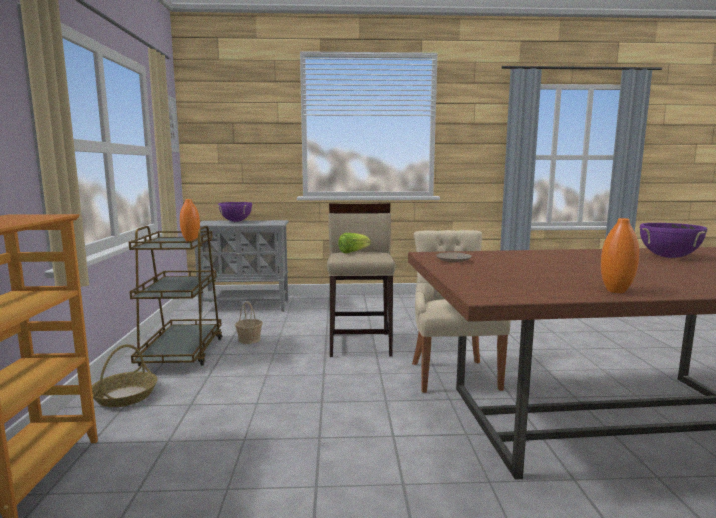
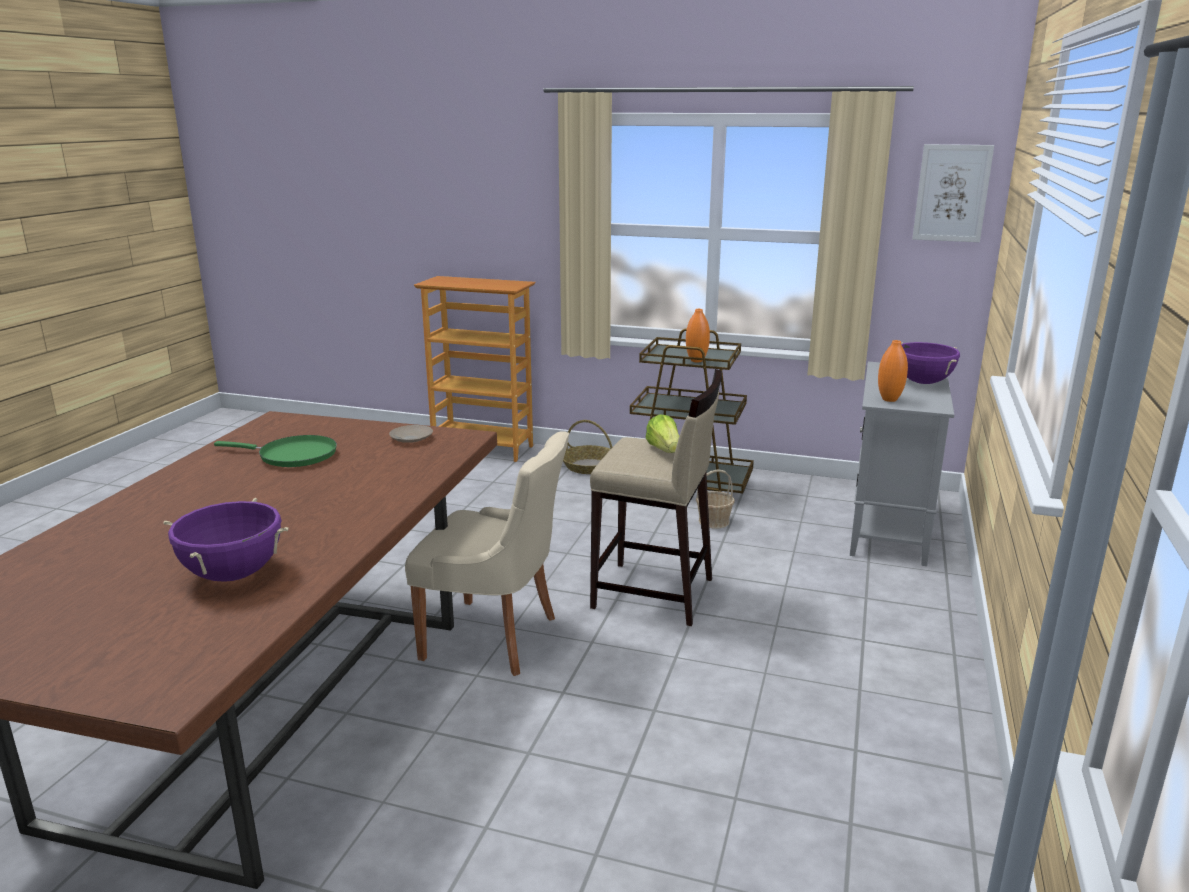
camera: 110 degrees right, 10 degrees up
(541, 275) = (293, 456): none -> green frying pan
(616, 291) = (202, 463): orange vase -> orange vase (889, 399)

